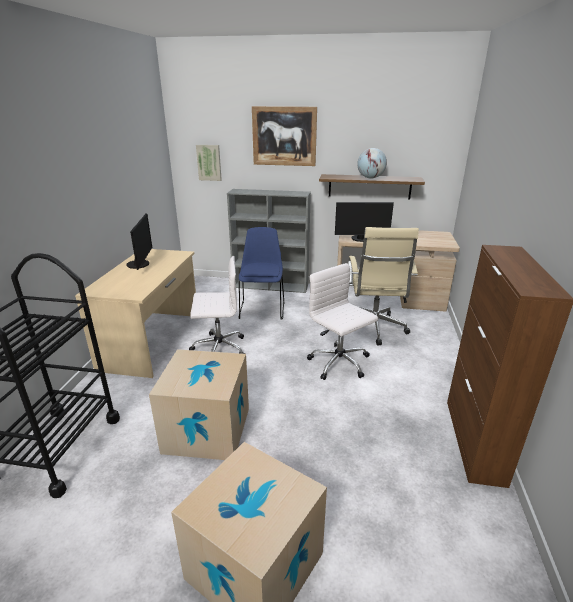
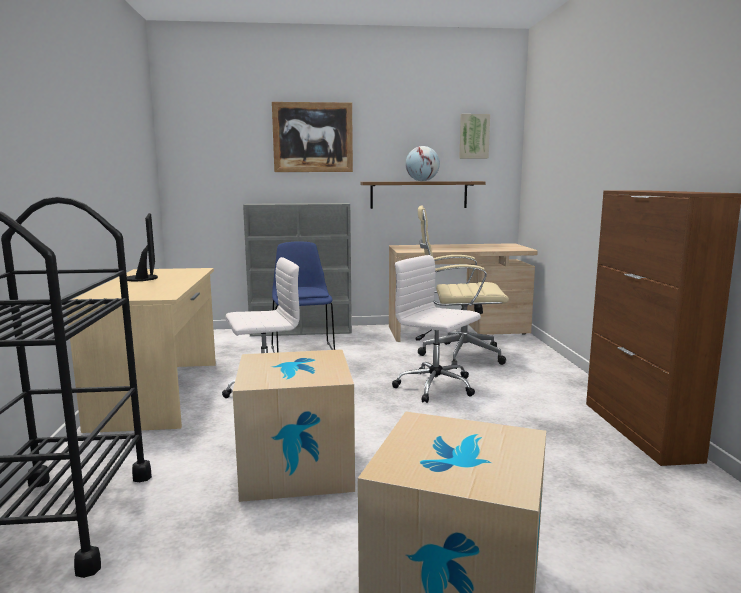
camera: 15 degrees left, 15 degrees down
(209, 162) = (214, 171): picture -> picture (474, 136)
(361, 239) = (422, 250): monitor -> none
(374, 329) = (458, 355): beige office chair -> beige office chair turned 105 degrees clockwise

